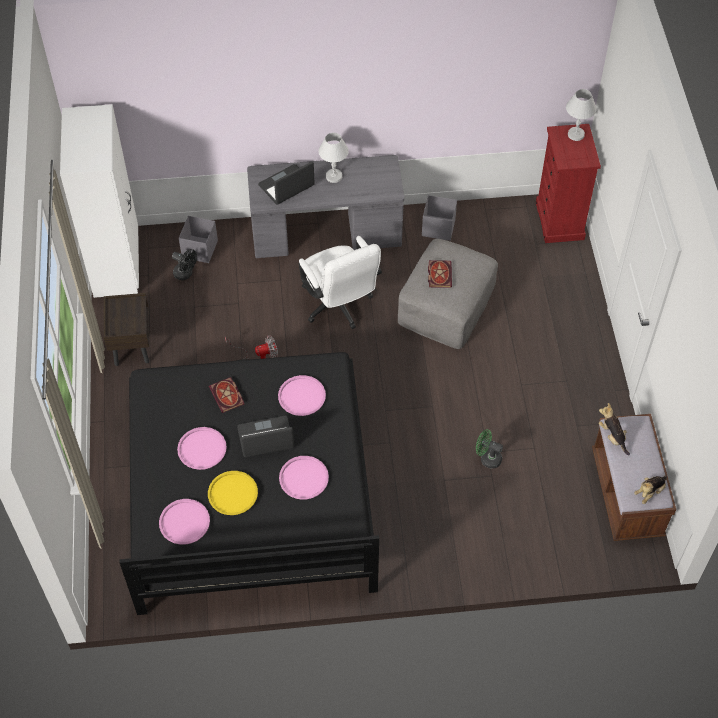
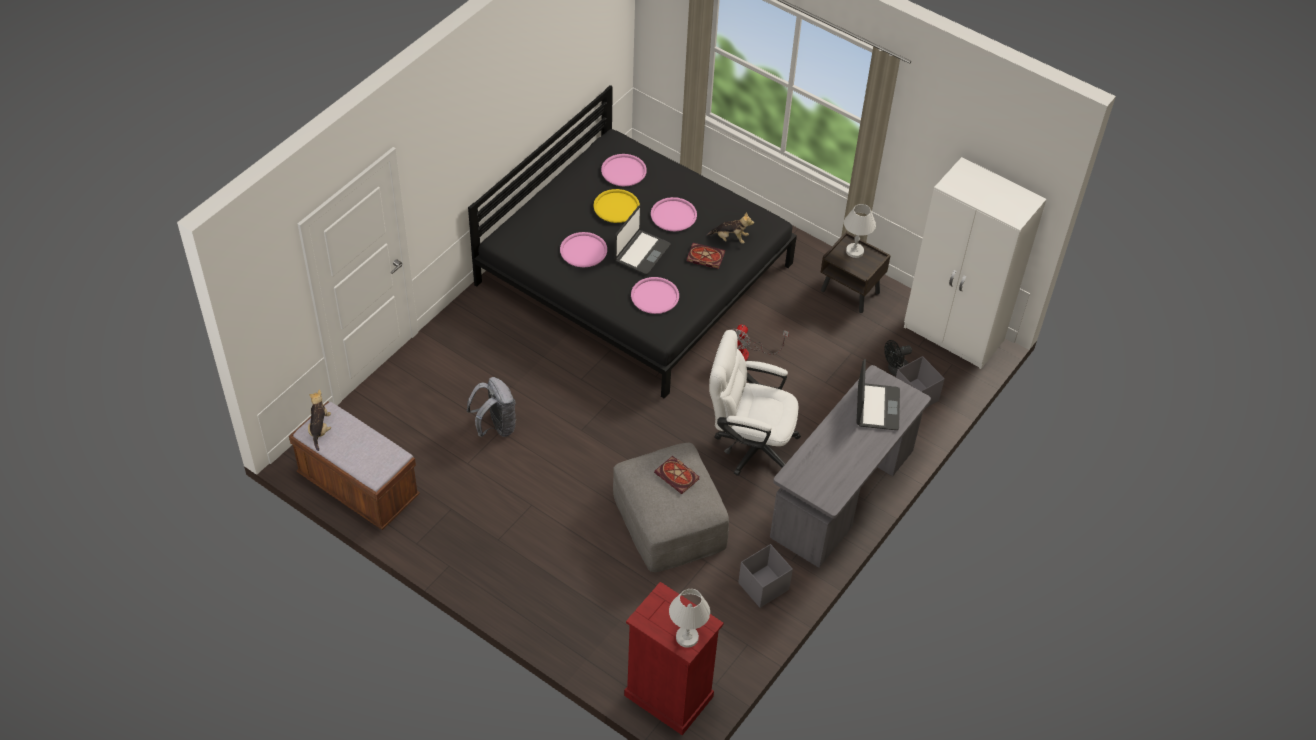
camera: 130 degrees right, 5 degrees down
(333, 176) = (855, 448): white table lamp -> white table lamp (855, 251)
(487, 458) = (495, 426): green fan -> grey backpack
(612, 436) = (388, 446): plush toy -> plush toy (730, 238)

